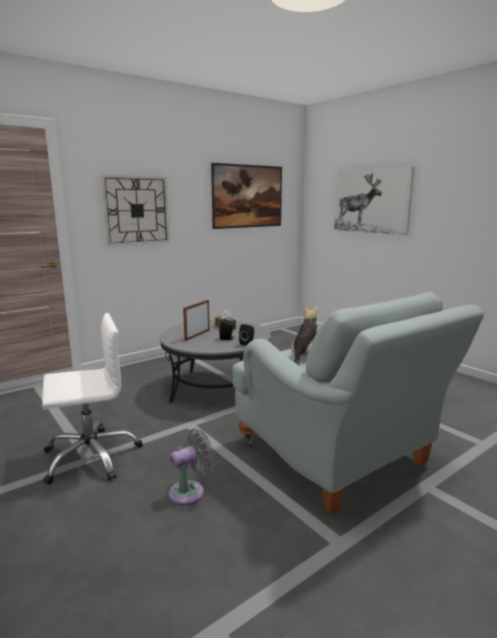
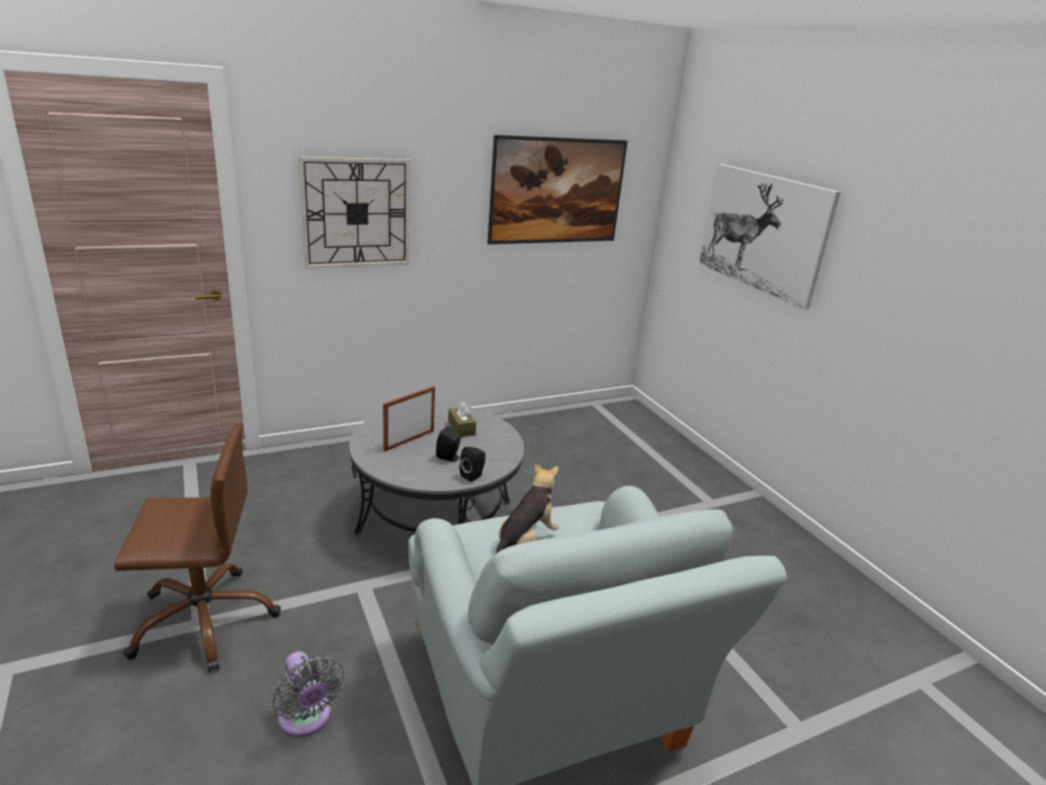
camera: 10 degrees right, 10 degrees up
(91, 456) = (204, 619): white office chair -> brown office chair
(190, 491) = (306, 719): grey fan -> grey fan turned 75 degrees clockwise

